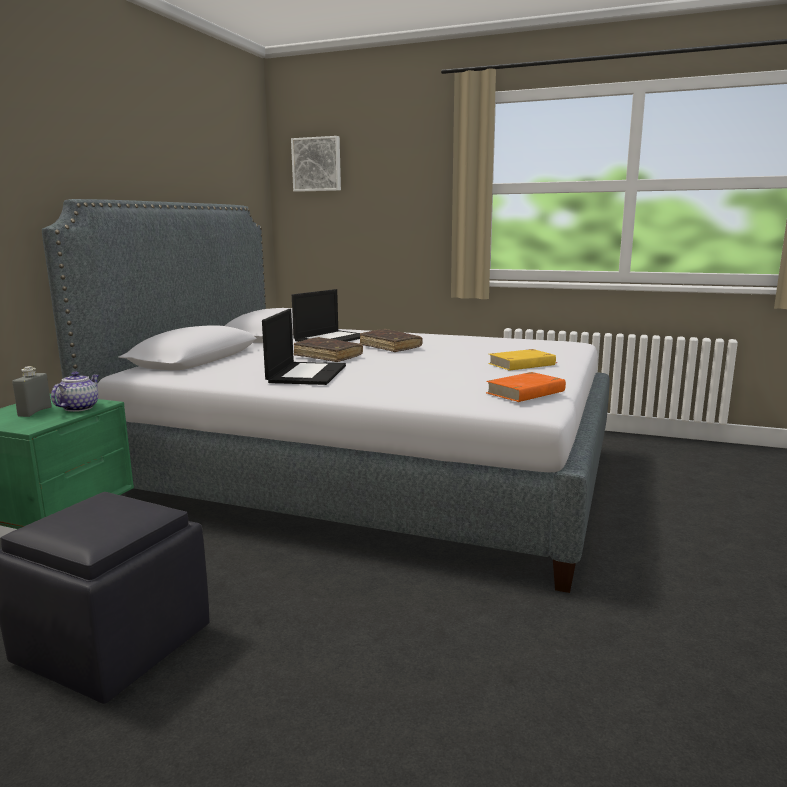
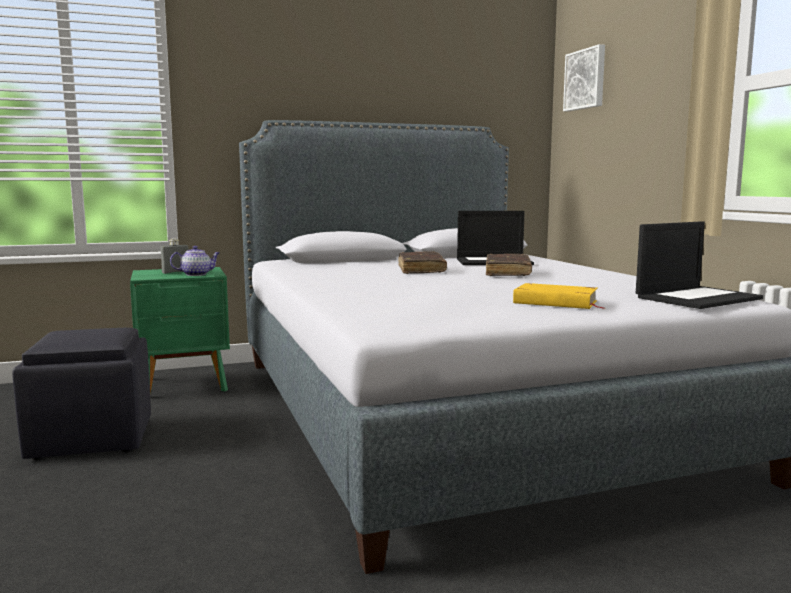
camera: 50 degrees right, 5 degrees down
(306, 374) = (349, 276): laptop -> laptop (697, 298)
(526, 392) = (422, 316): orange book -> none

